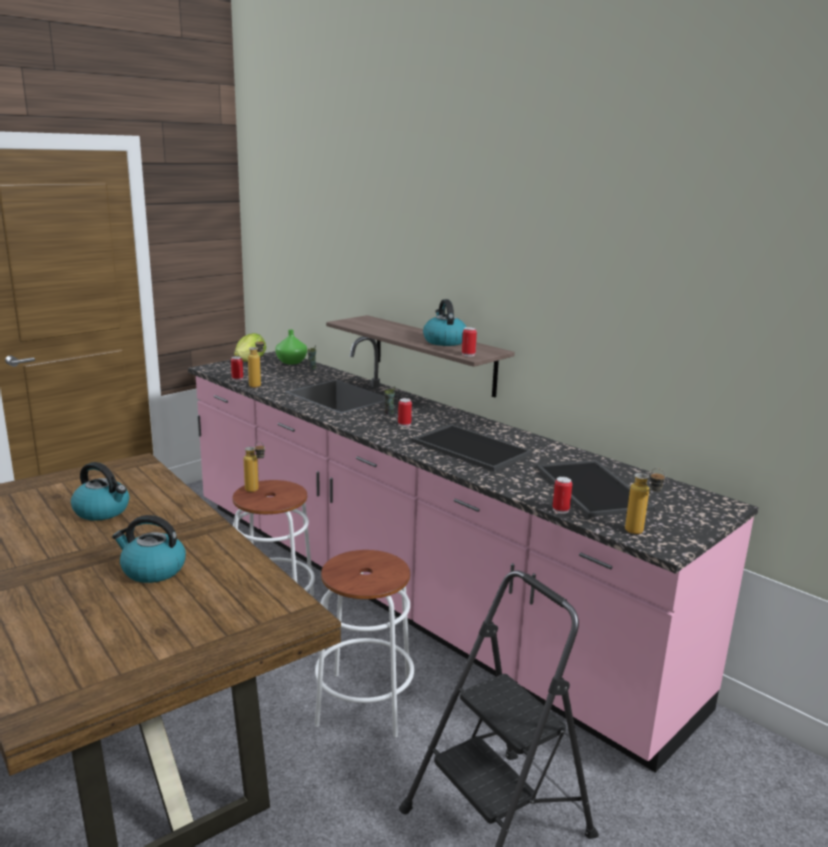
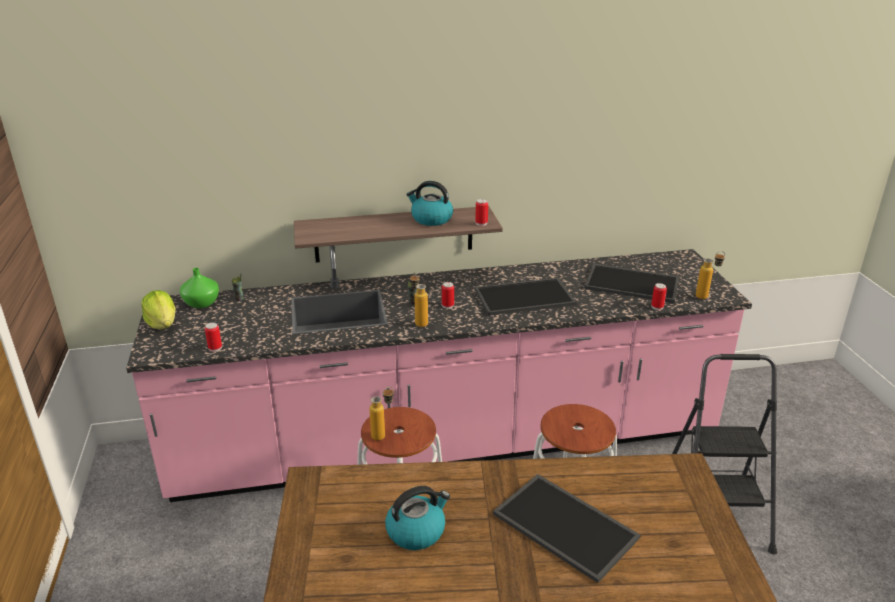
camera: 55 degrees left, 10 degrees up
(152, 570) = (567, 525): kettle -> tray
(257, 385) = (251, 342): bottle -> bottle (418, 321)

